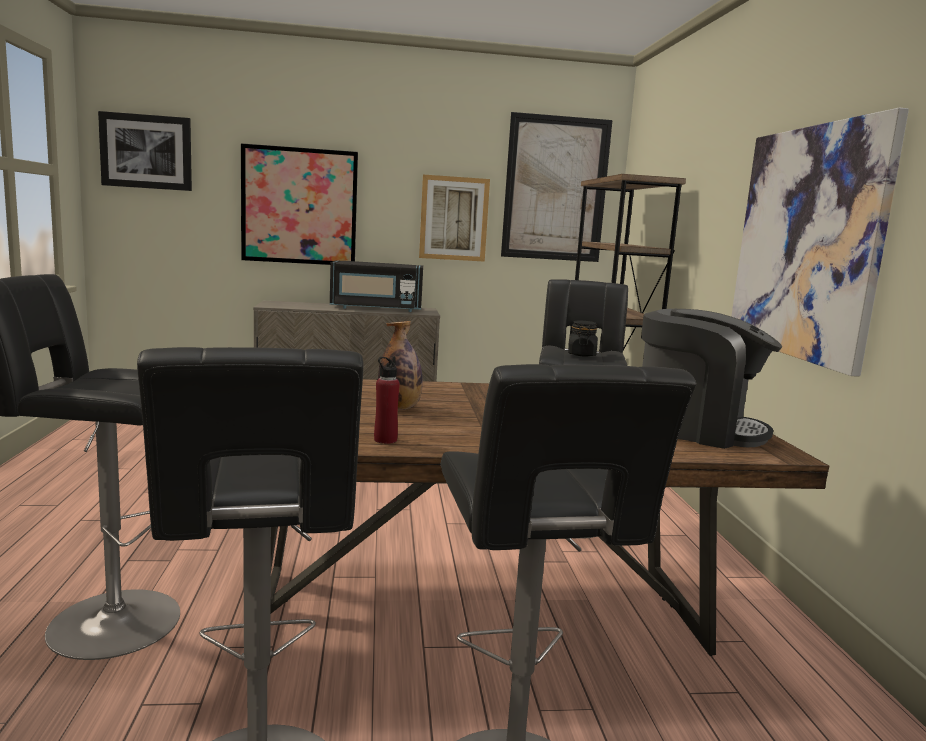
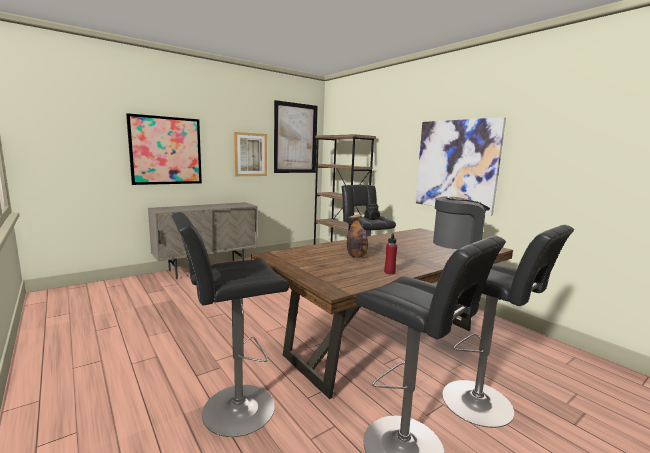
camera: 30 degrees left, 0 degrees up
(146, 152) = (56, 117): picture -> none
(376, 308) = (220, 206): black microwave -> none

